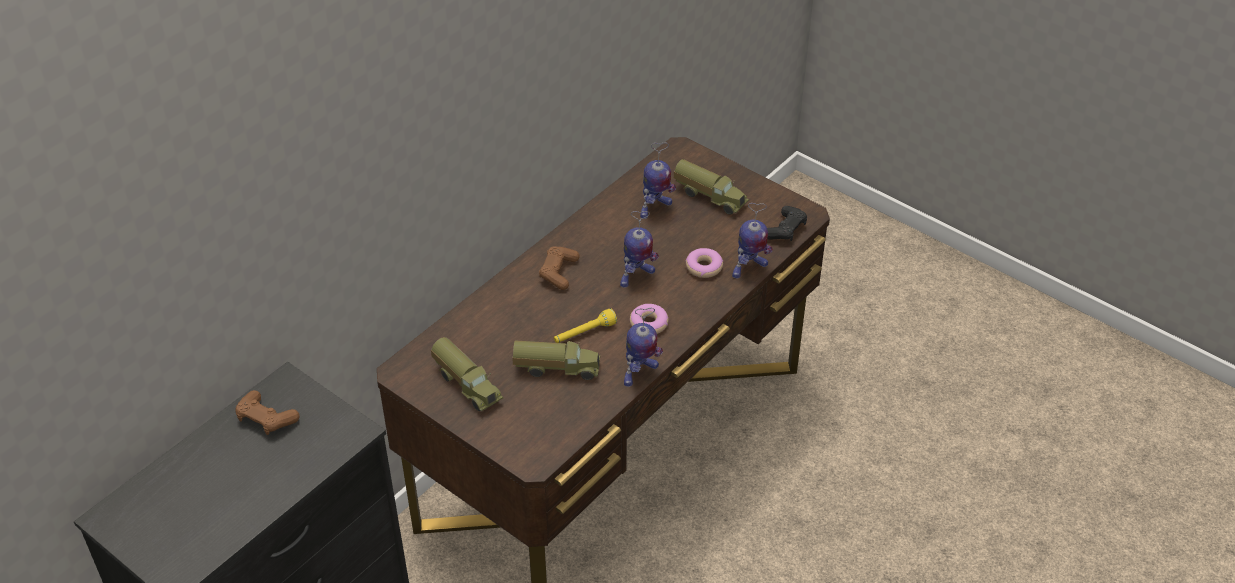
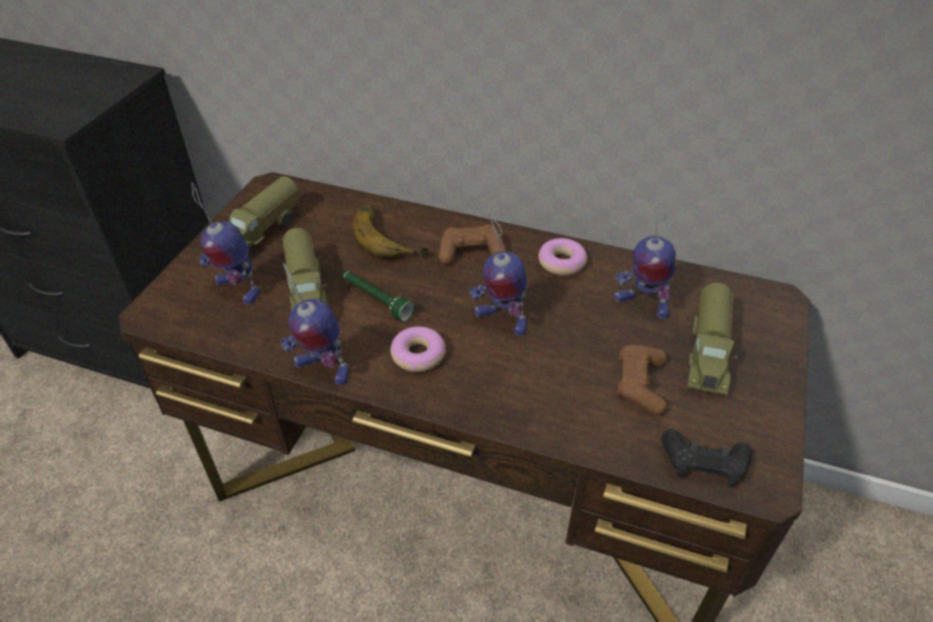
camera: 70 degrees right, 0 degrees up
(266, 419) = (80, 76): brown game controller -> brown game controller (640, 385)
(514, 310) = (391, 235): none -> banana
(584, 333) = (376, 300): yellow flashlight -> green flashlight
(704, 267) = (558, 384): donut -> donut (562, 263)
(748, 269) = (586, 438): toy robot -> toy robot (236, 289)

